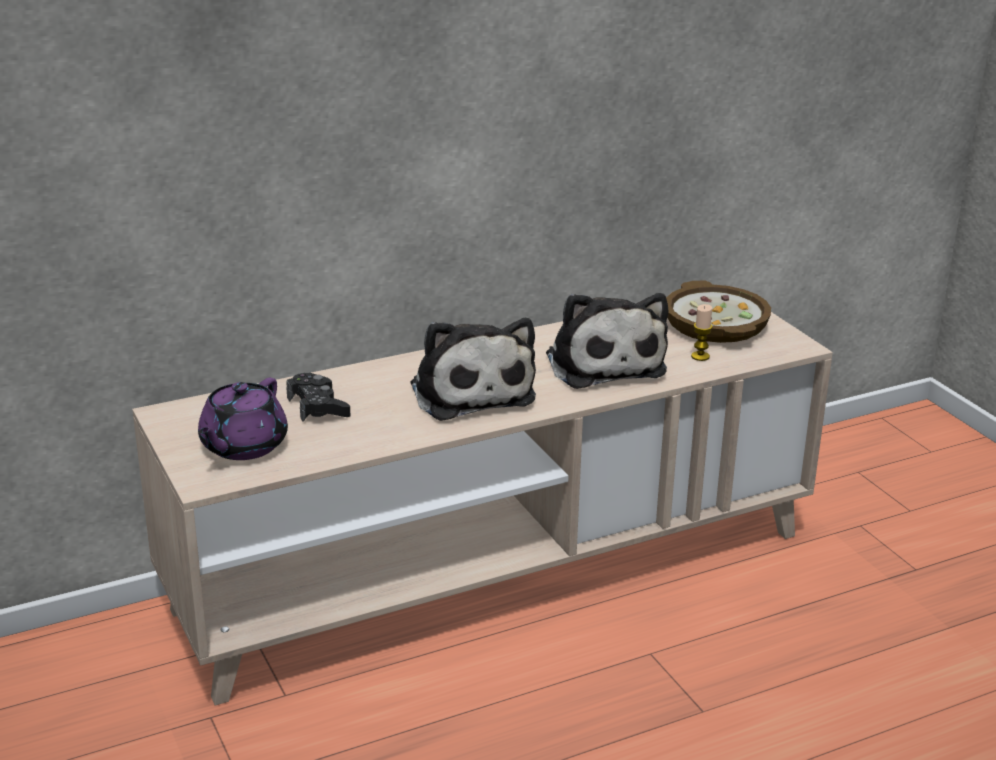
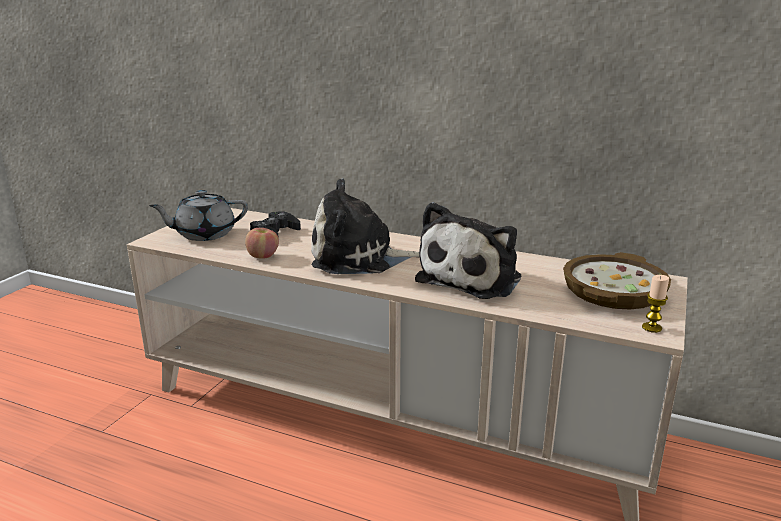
camera: 50 degrees right, 5 degrees down
(242, 446) = (204, 234): purple teapot -> grey teapot
(378, 436) = (263, 256): none -> apple
(470, 391) = (359, 258): plush toy -> plush toy turned 60 degrees clockwise
(700, 356) = (552, 303): candle -> candle (651, 328)

